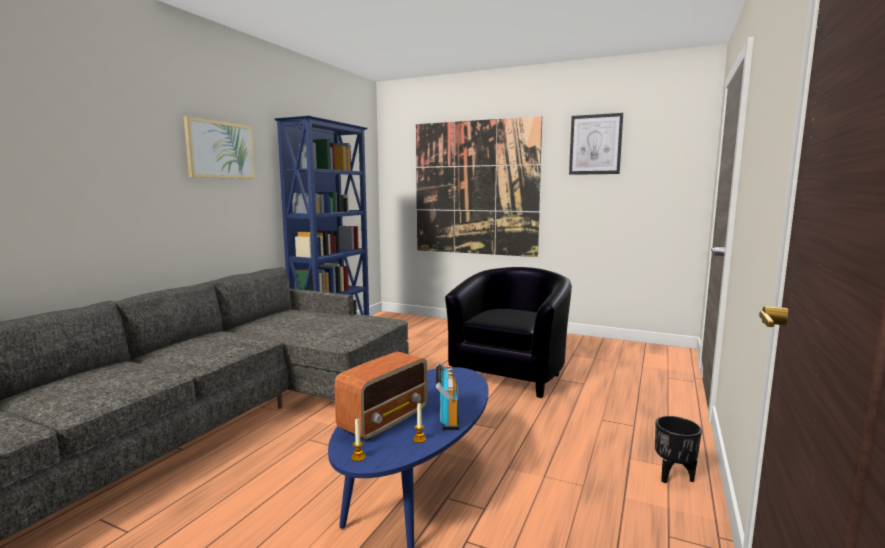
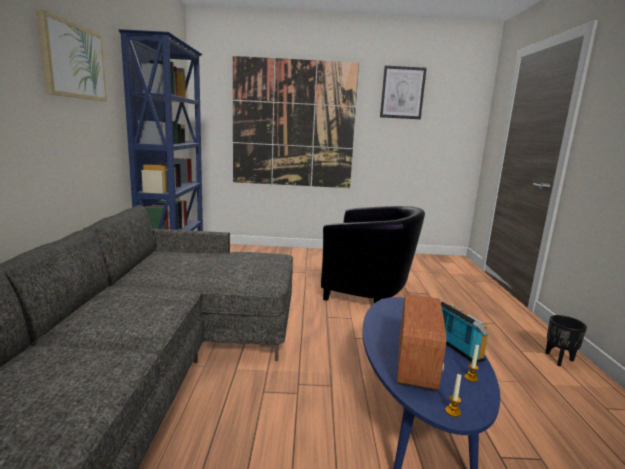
camera: 25 degrees left, 5 degrees up
(511, 373) = (369, 292): black armchair -> black armchair turned 105 degrees clockwise

